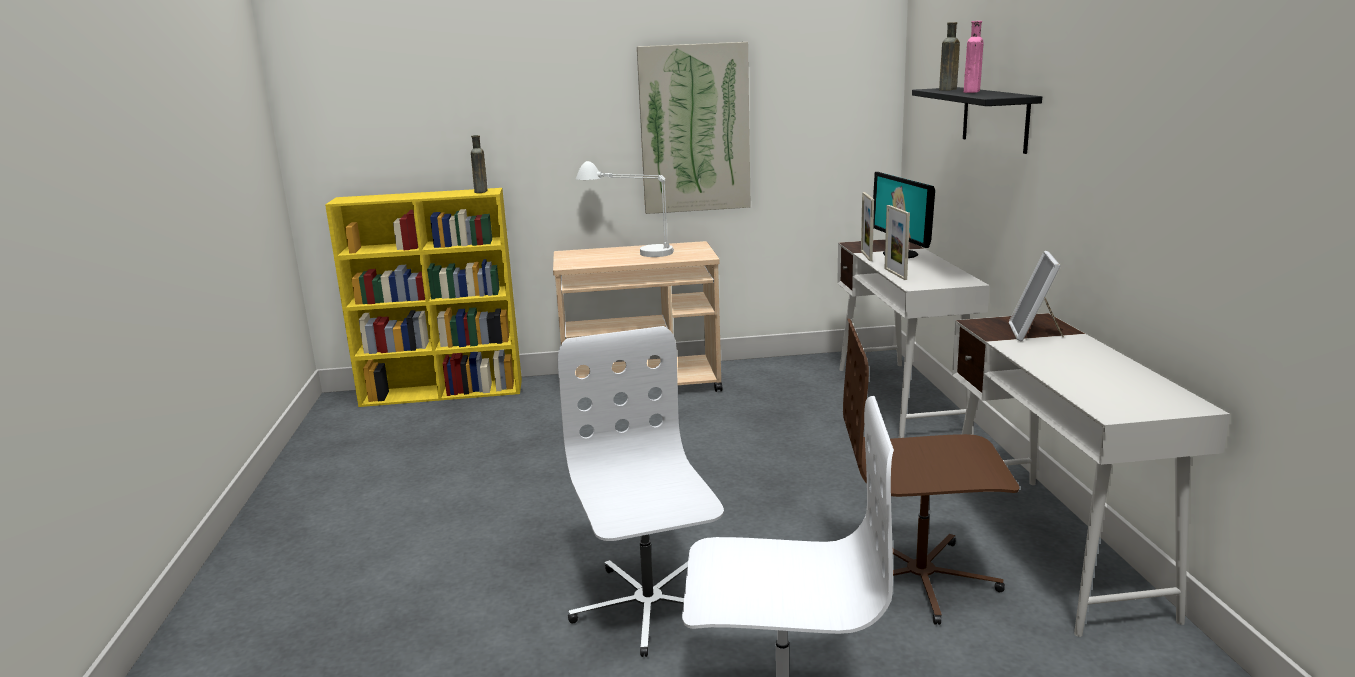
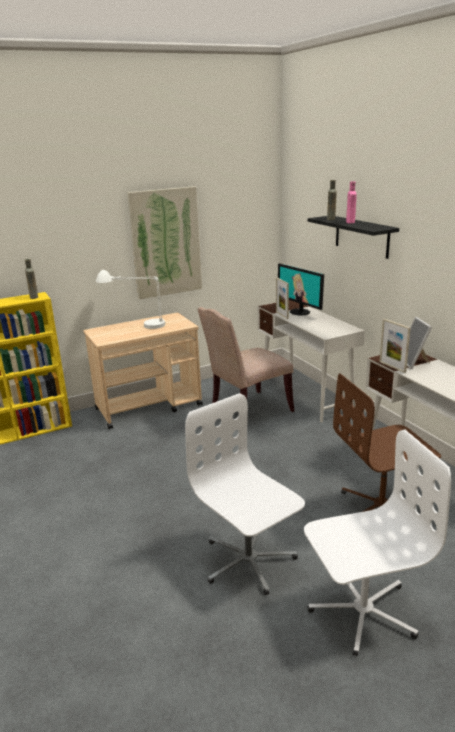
camera: 20 degrees left, 5 degrees up
(787, 410) = (248, 411): none -> beige chair
(895, 274) = (309, 327): picture frame -> picture frame (392, 367)

